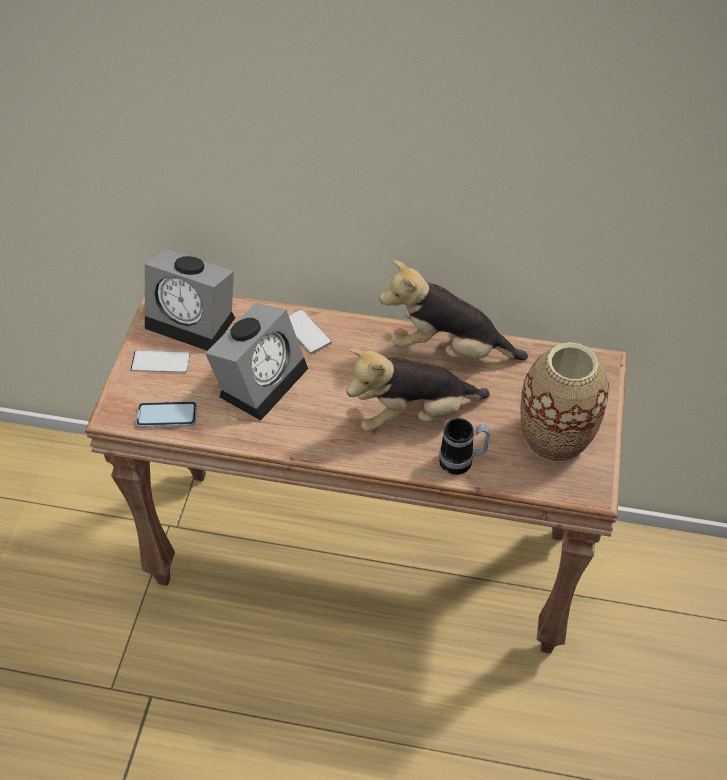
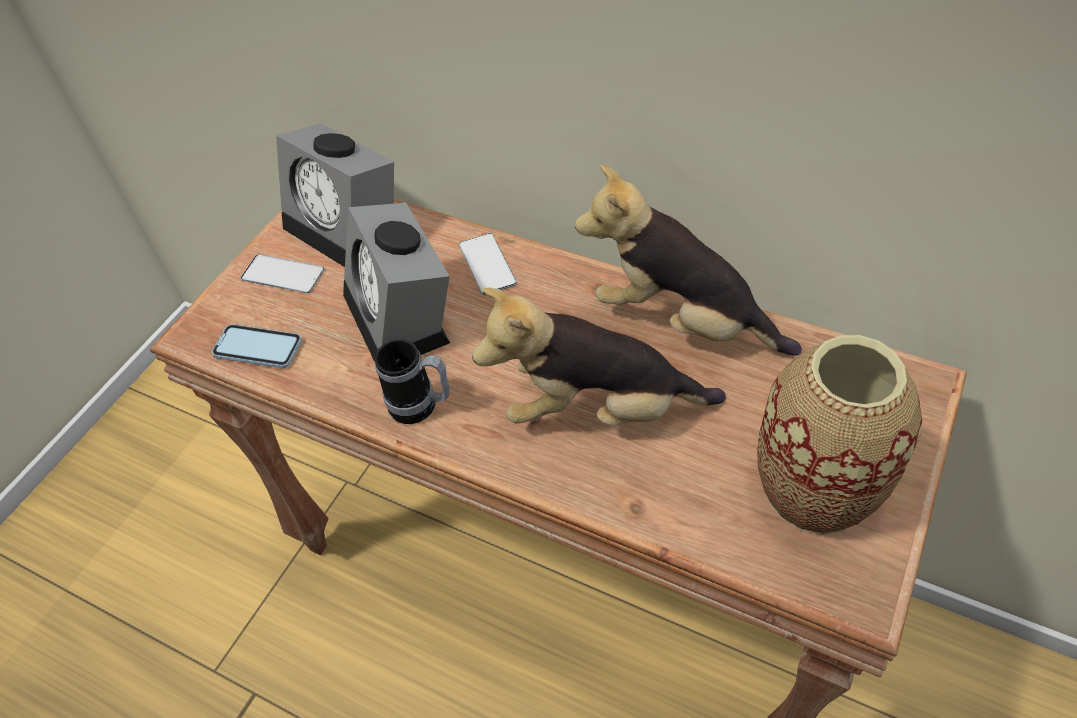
camera: 20 degrees right, 0 degrees up
(262, 378) = (403, 318): alarm clock -> alarm clock turned 105 degrees clockwise
(462, 461) = (652, 499): mug -> mug (421, 407)

